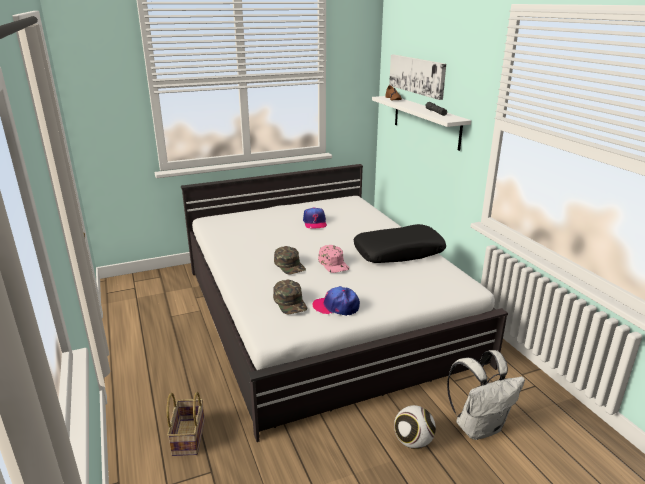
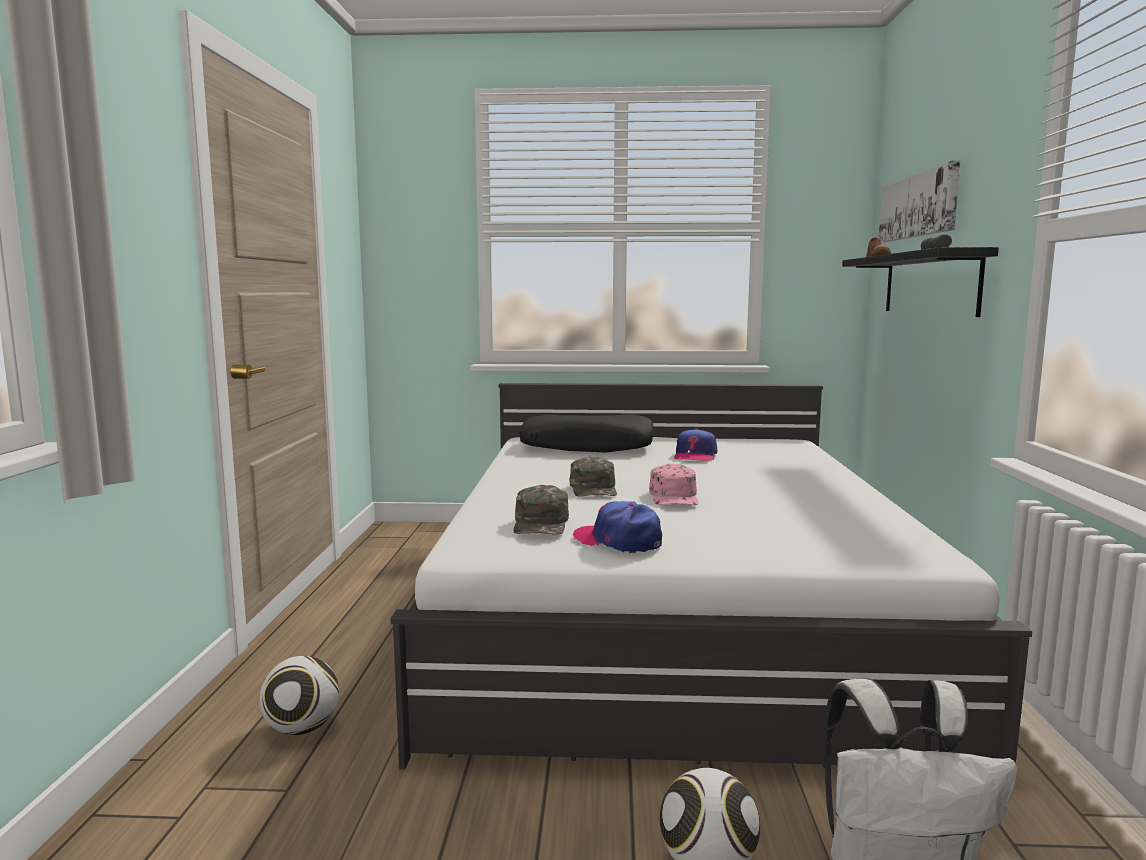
camera: 25 degrees right, 15 degrees down
(188, 436) = (302, 728): basket -> football
(398, 252) = (819, 500): black pillow -> black pillow (587, 446)
(426, 121) = (929, 284): white shelf -> black shelf

